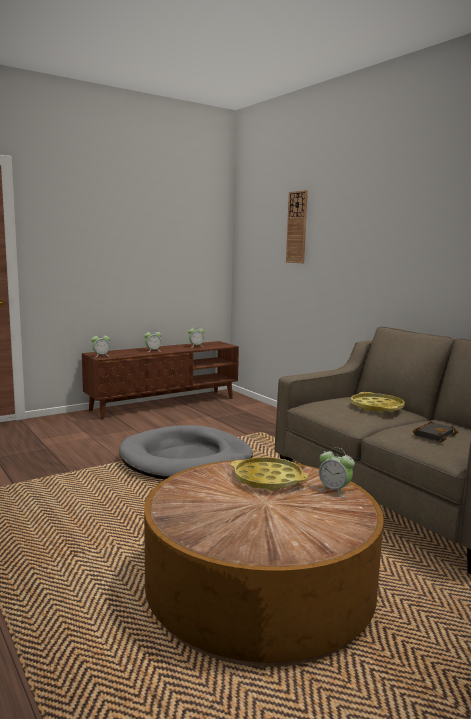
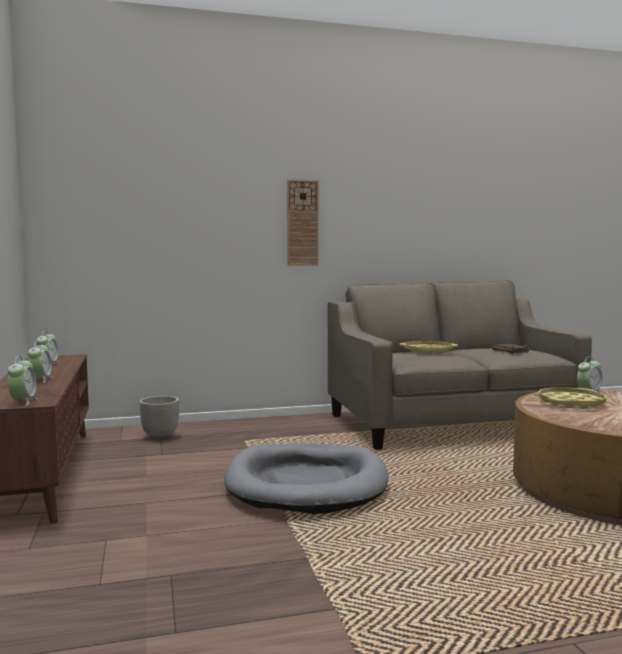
camera: 70 degrees left, 5 degrees down
(249, 412) = (159, 436): none -> planter
(297, 227) = (180, 181): wall clock -> wall clock (302, 223)

